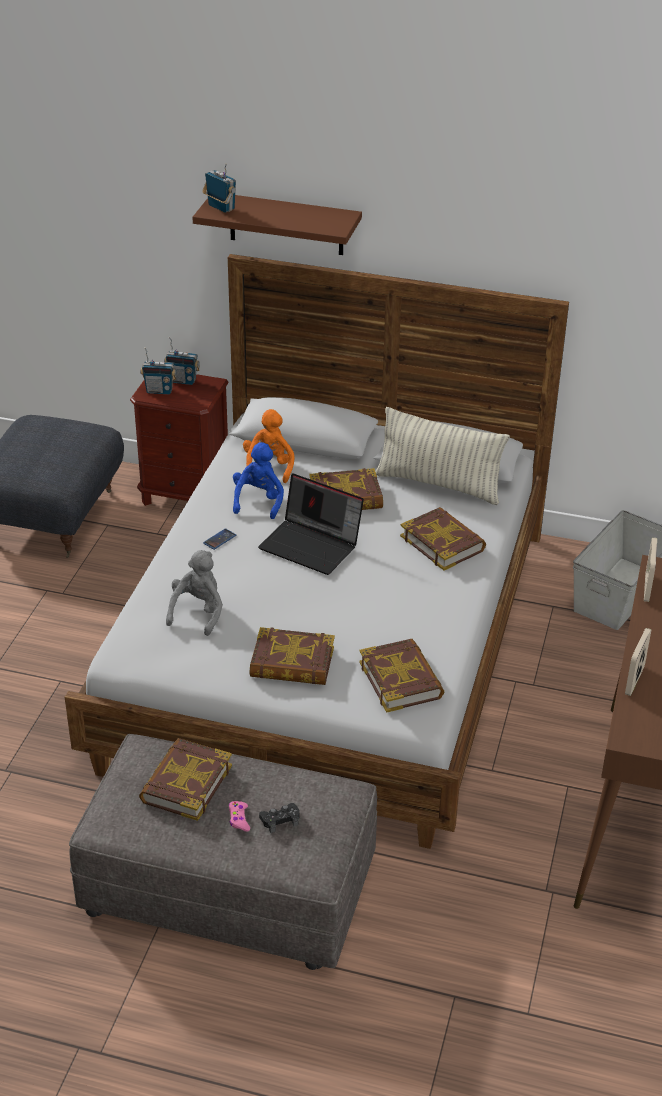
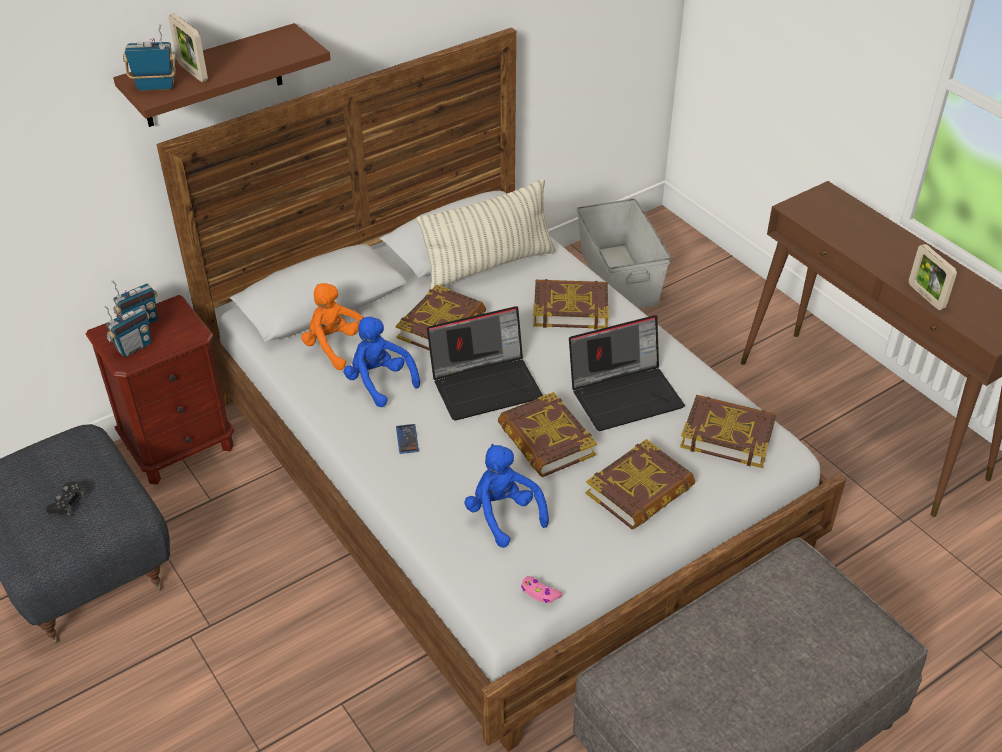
camera: 50 degrees left, 5 degrees up
(186, 783) = (700, 668): book -> book (545, 441)
(198, 612) = (503, 514): grey plush toy -> blue plush toy
(239, 819) = (780, 655): pink game controller -> pink game controller (540, 593)
(280, 820) = (805, 625): black game controller -> black game controller (68, 502)
(383, 612) = (625, 394): none -> laptop
(647, 588) = (817, 227): picture frame -> picture frame (192, 72)

